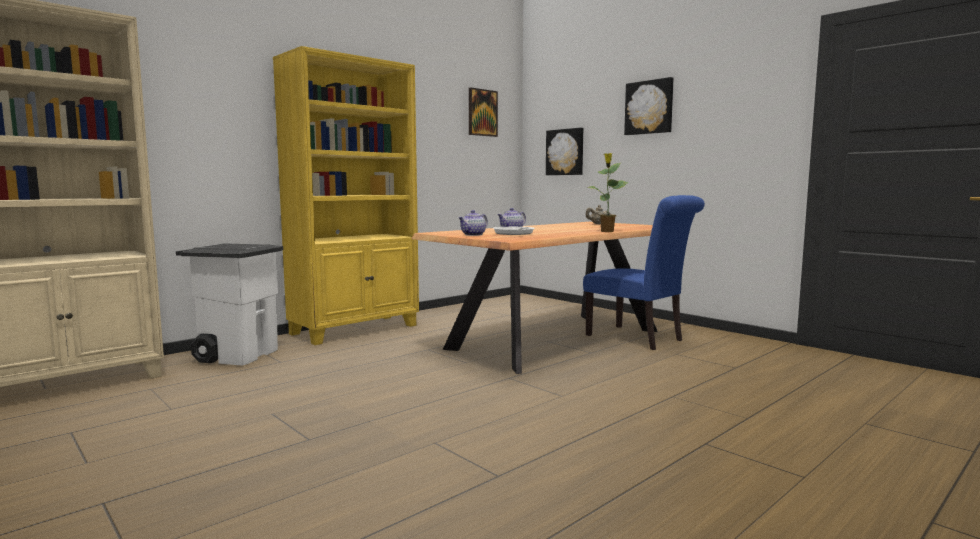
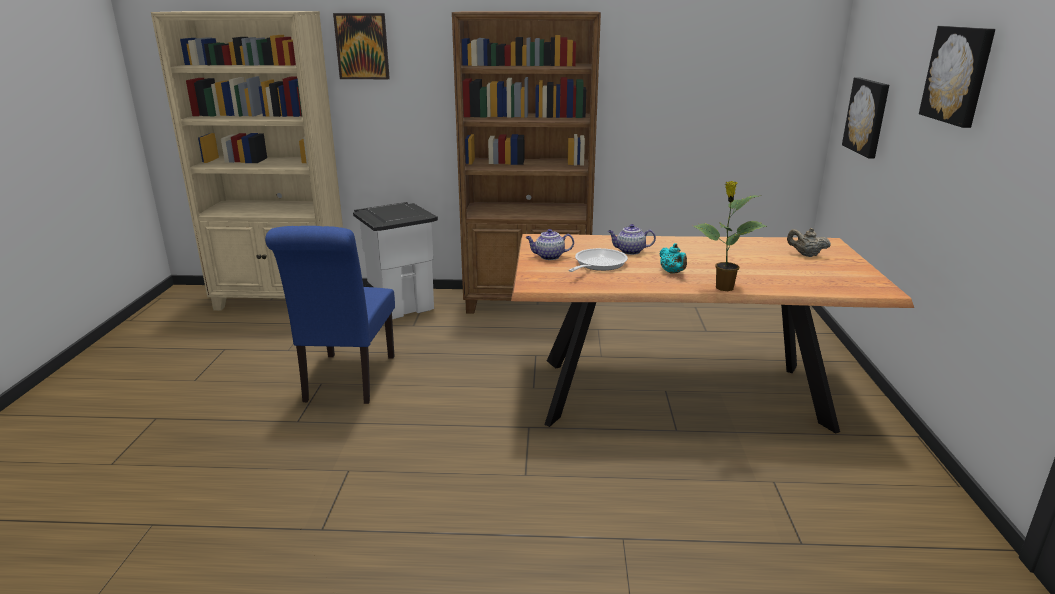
camera: 45 degrees right, 15 degrees up
(356, 329) = (528, 303): yellow bookcase -> brown bookcase
(482, 112) = (761, 47): picture -> picture (362, 46)
(564, 231) = (672, 272): none -> turquoise teapot
(639, 338) = (783, 434): blue chair -> blue chair (347, 381)

